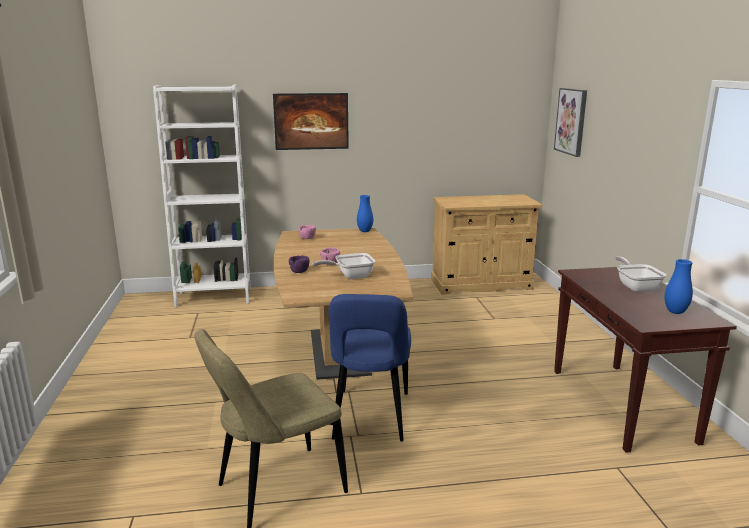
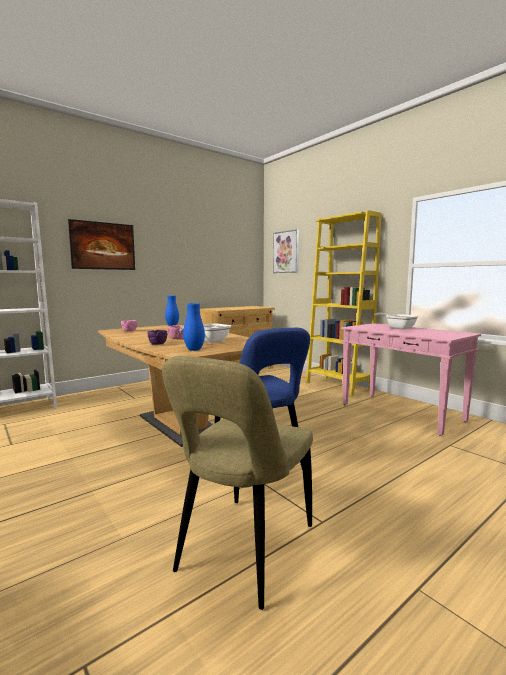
camera: 30 degrees left, 10 degrees down
(589, 340) = (338, 385): none -> yellow bookcase
(622, 406) = (402, 413): brown console table -> pink console table
(675, 312) = (442, 332): blue vase -> blue vase (194, 350)

